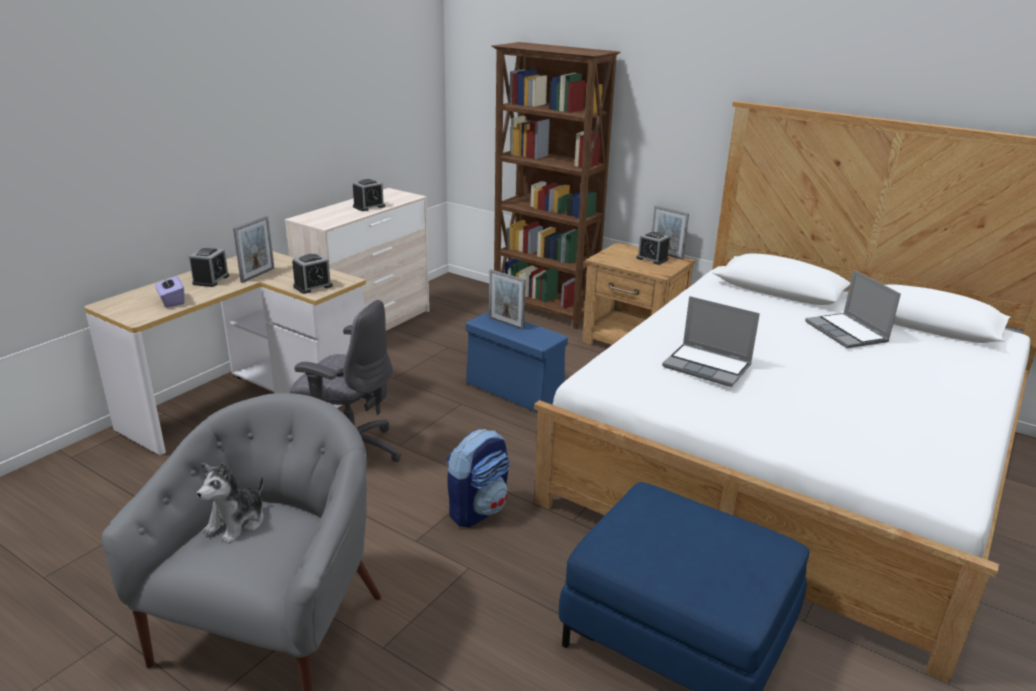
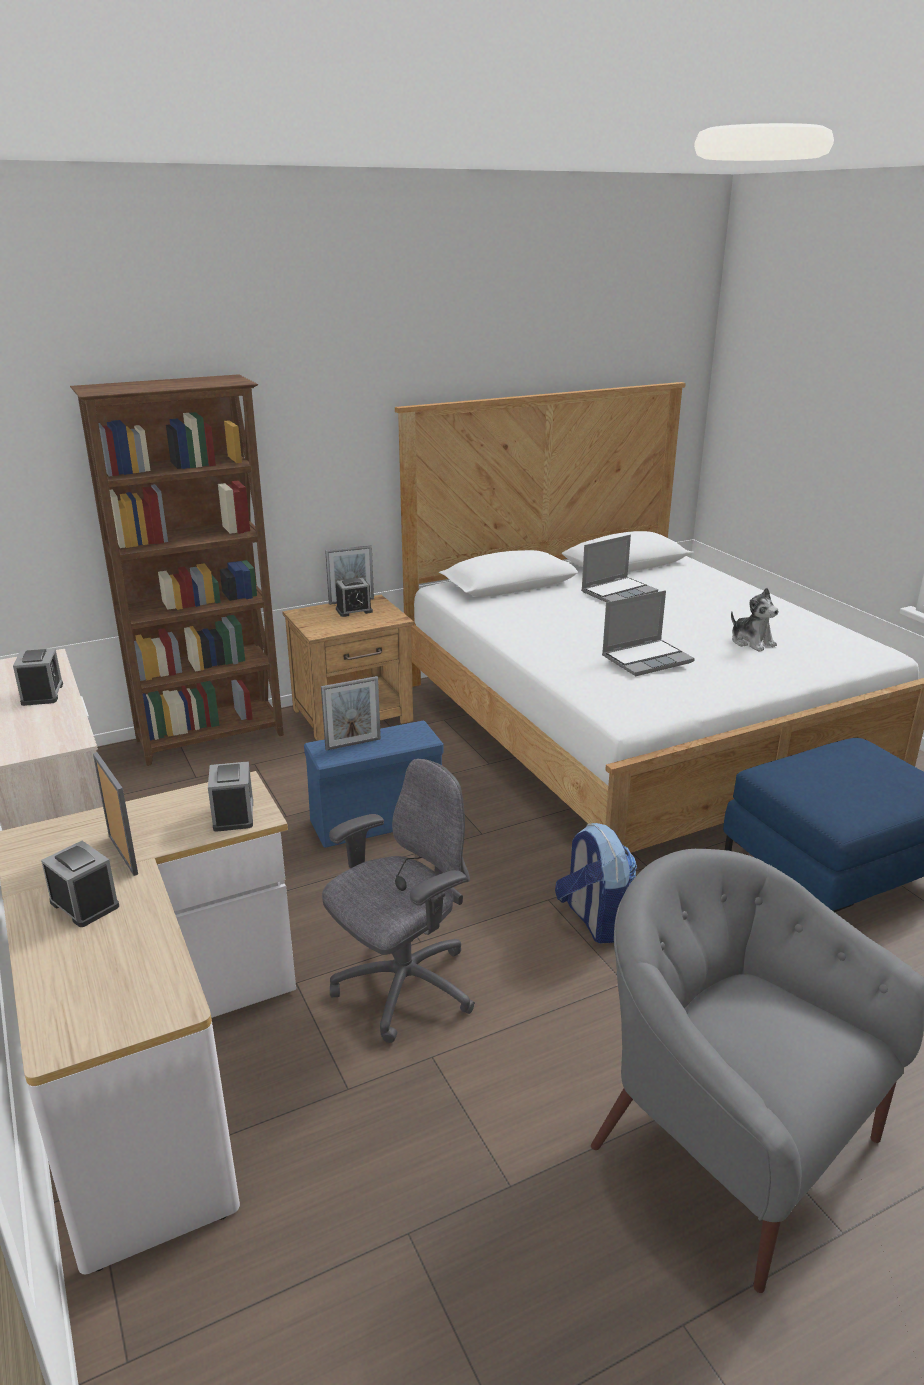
camera: 60 degrees left, 0 degrees up
(171, 301) = (134, 959): purple tissue box -> none
(237, 523) = (737, 1038): plush toy -> plush toy (752, 642)
(847, 332) = (619, 592): laptop -> laptop turned 45 degrees counterclockwise

